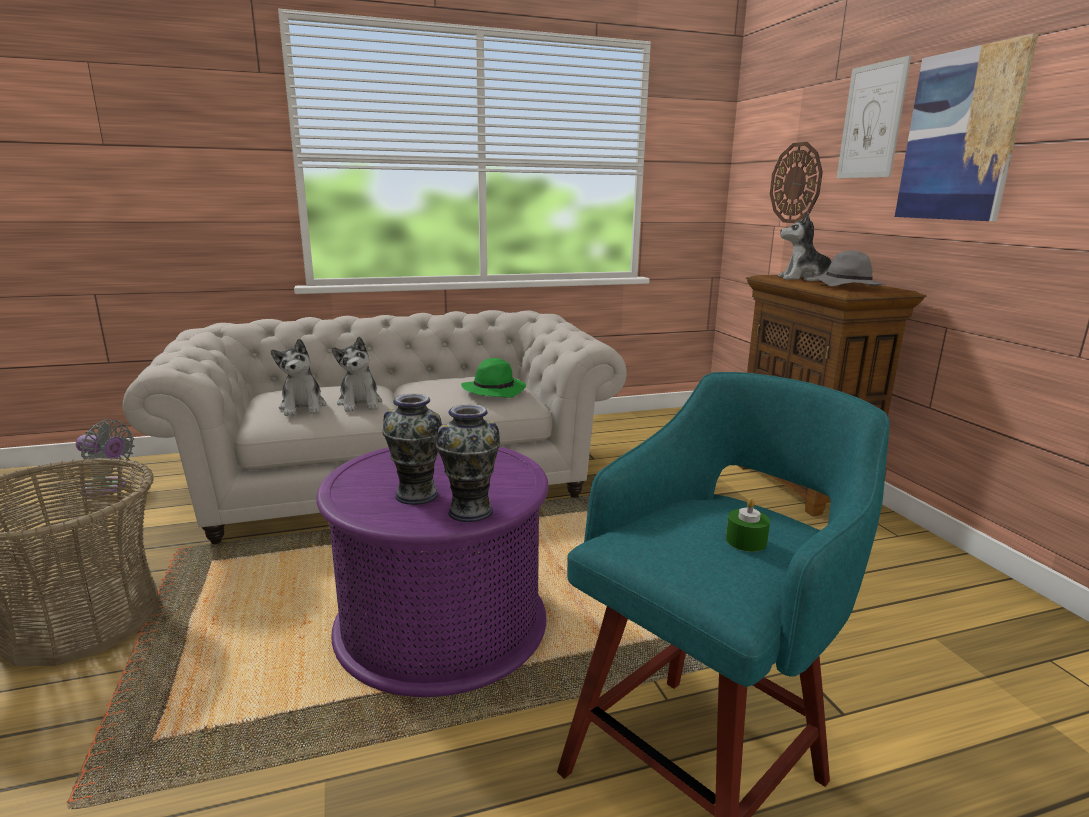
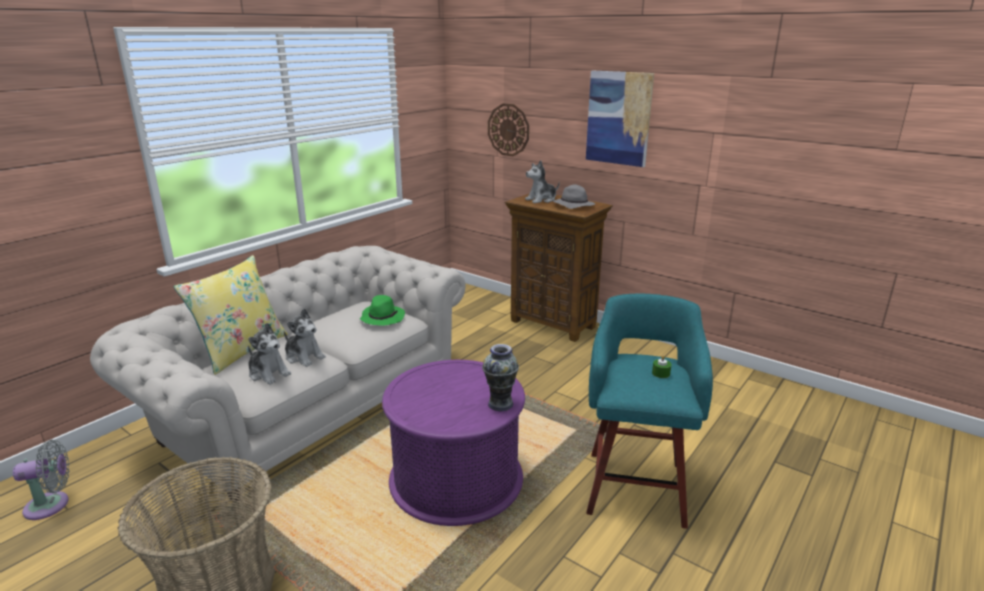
camera: 35 degrees left, 5 degrees up
(320, 384) = (241, 350): none -> yellow pillow
(416, 495) = (458, 406): vase -> none
(872, 121) = (561, 99): picture -> none

